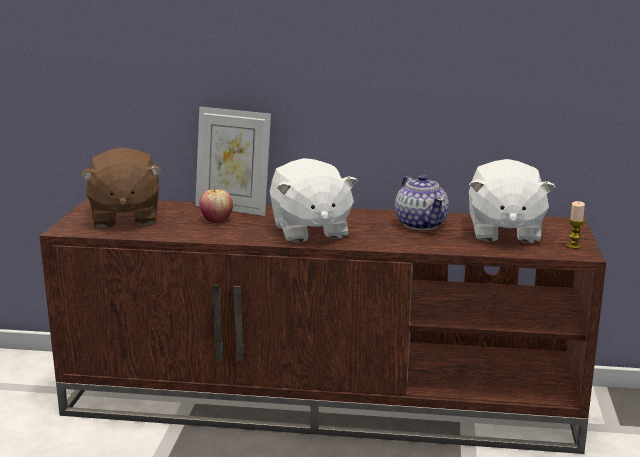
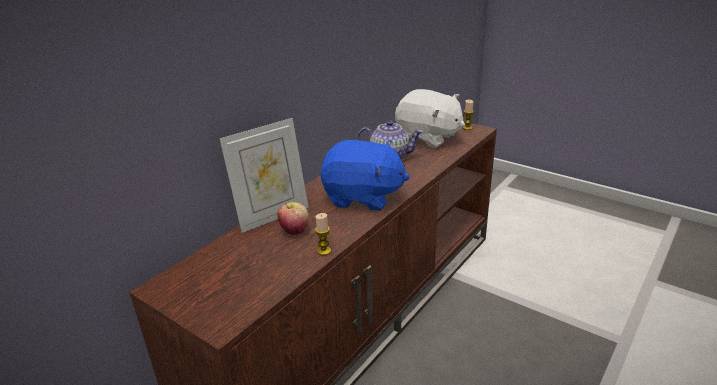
camera: 60 degrees left, 10 degrees up
(124, 217) = (227, 279): brown plush toy -> none
(193, 236) = (324, 251): none -> candle
(309, 231) = (363, 197): white plush toy -> blue plush toy

